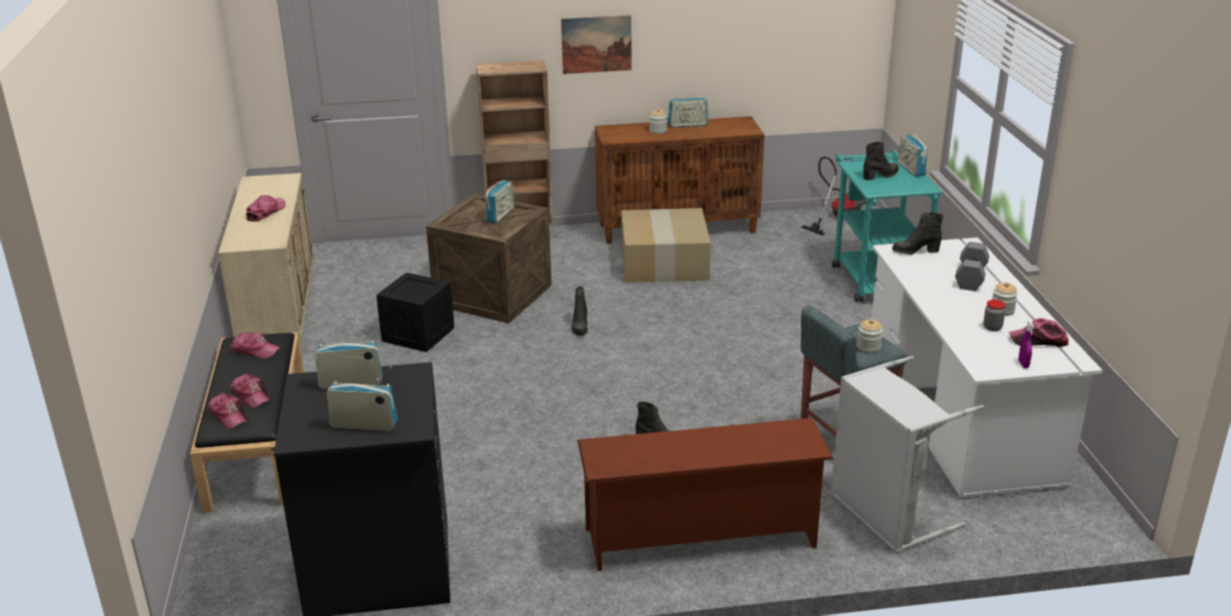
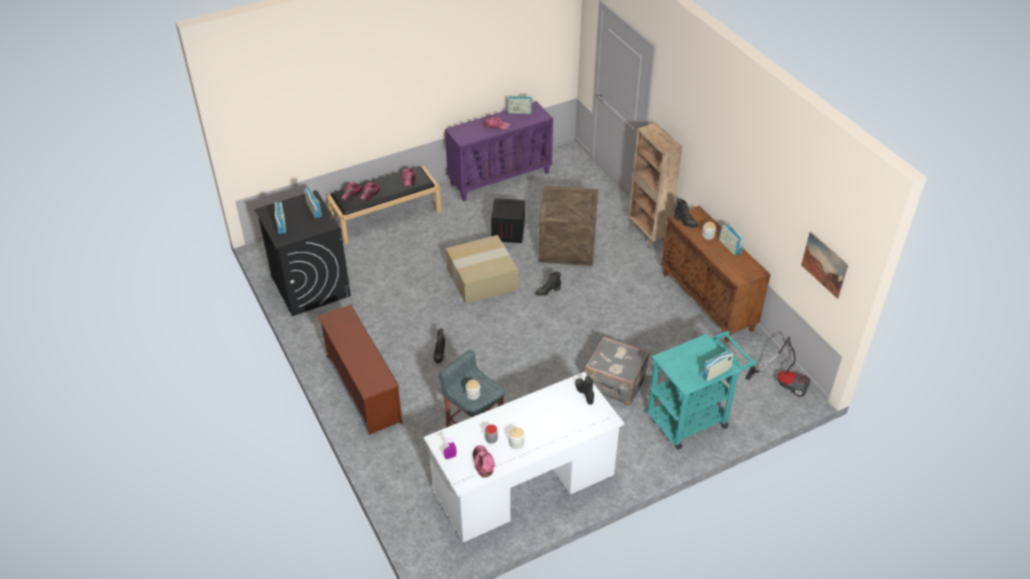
camera: 70 degrees right, 15 degrees up
(279, 318) = (500, 178): beige cabinet -> purple cabinet
(500, 215) = (574, 208): radio -> radio (519, 112)
(596, 44) = (709, 159): picture -> picture (824, 264)
(662, 262) = (652, 306): cardboard box -> cardboard box (482, 278)
(795, 314) = (615, 384): none -> grey suitcase
(881, 175) = (693, 358): black boot -> black boot (685, 222)
(885, 514) = (407, 459): grey laundry basket -> none
(969, 277) = (558, 423): grey dumbbell -> none

